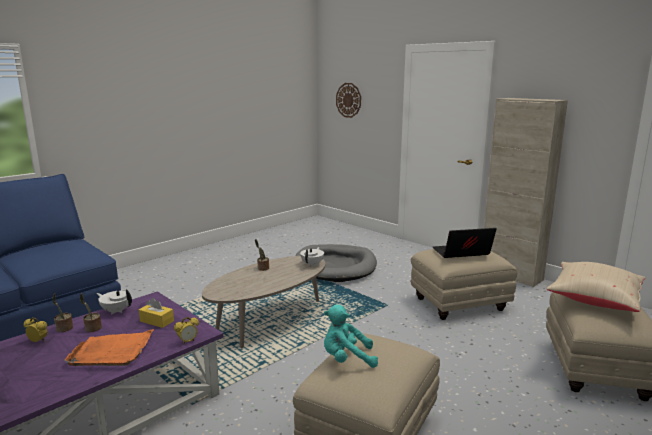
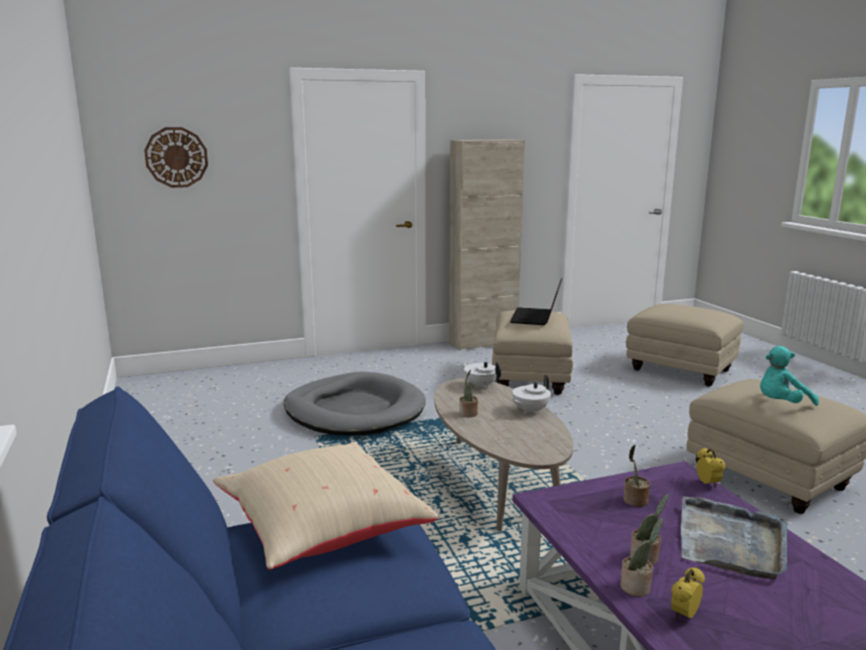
camera: 65 degrees left, 0 degrees up
(112, 351) = (731, 542): orange tray -> grey tray
(116, 311) = (580, 533): white teapot -> white teapot (530, 411)
(157, 321) = (634, 501): yellow tissue box -> potted plant
(347, 359) = (781, 404): turquoise plush toy -> turquoise plush toy turned 45 degrees clockwise
(593, 300) = (674, 310): beige pillow -> beige pillow (321, 530)

